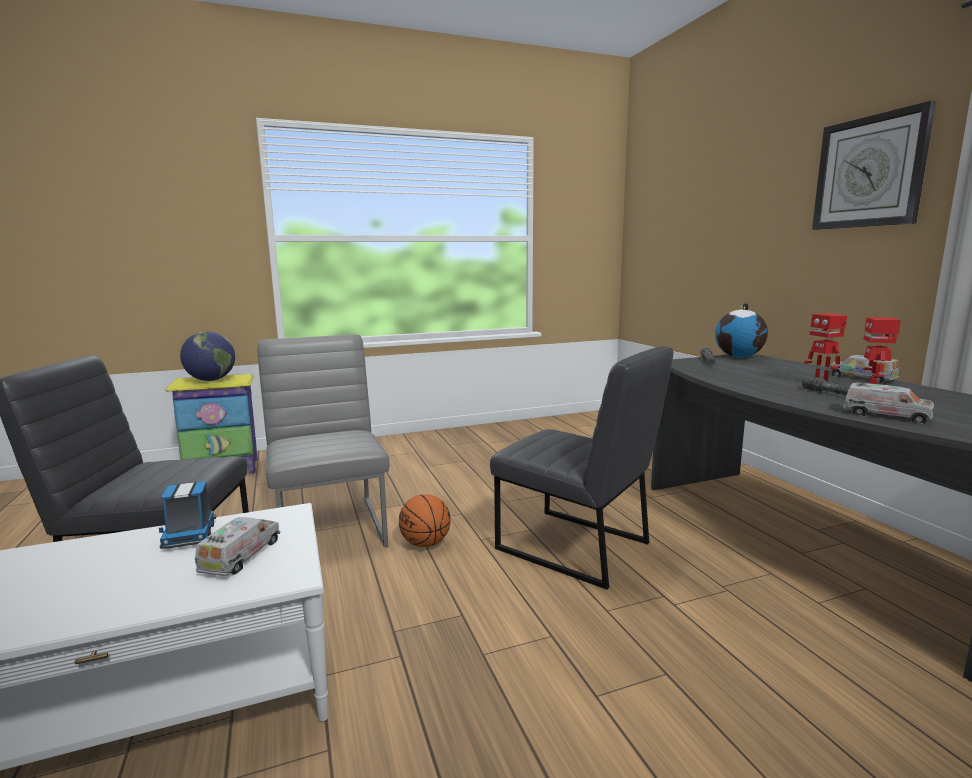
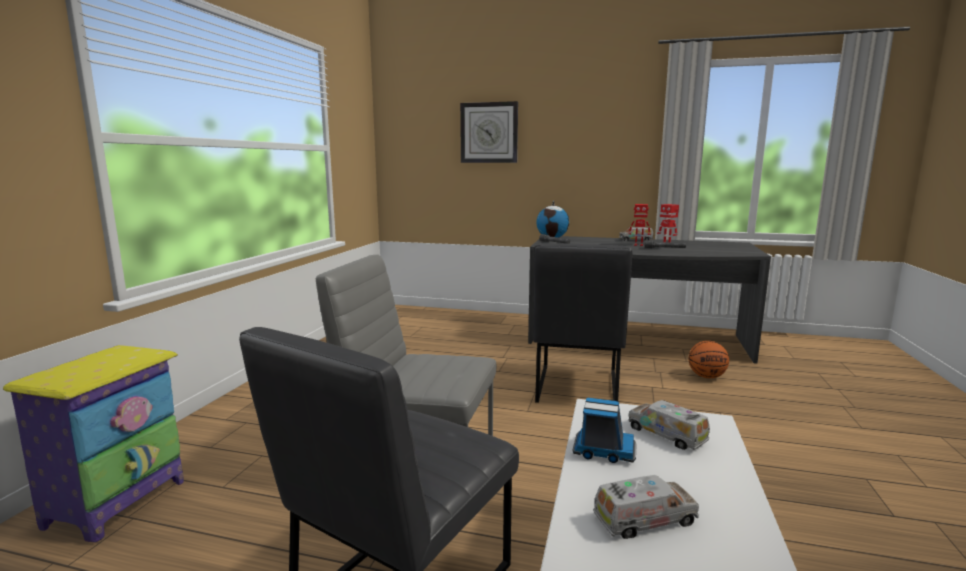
camera: 55 degrees left, 0 degrees up
(211, 380) = (101, 365): globe -> none
(425, 543) = (508, 431): basketball -> basketball (706, 376)
(576, 547) = (576, 387): grey chair -> grey chair turned 120 degrees clockwise
(869, 172) = (605, 121): wall clock -> wall clock (489, 133)
(885, 415) = (706, 252): toy truck -> toy truck (644, 520)

